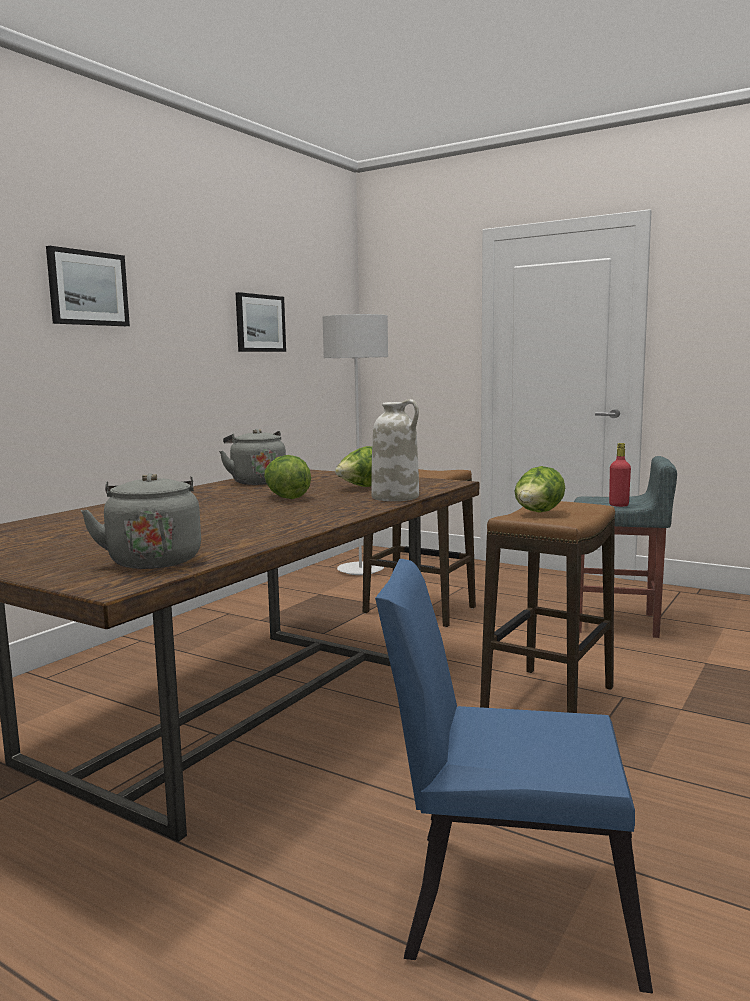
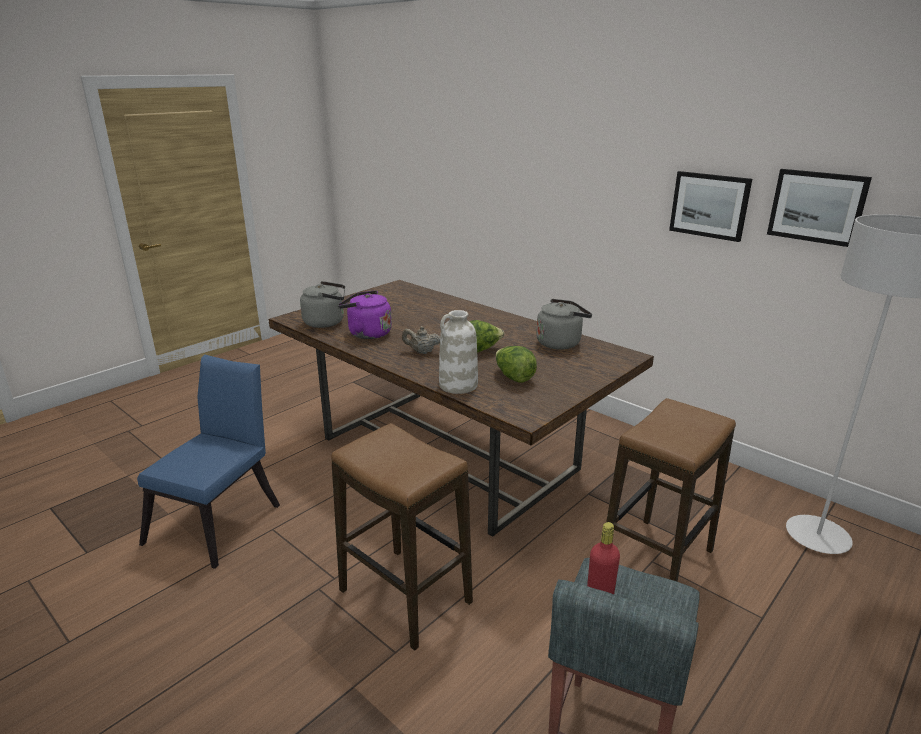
camera: 100 degrees right, 15 degrees up
(88, 288) = (608, 160): picture -> picture (709, 205)
(221, 535) = (367, 333): none -> purple kettle
(298, 511) = (421, 352): none -> beige teapot
(538, 513) = (398, 448): lettuce -> none

